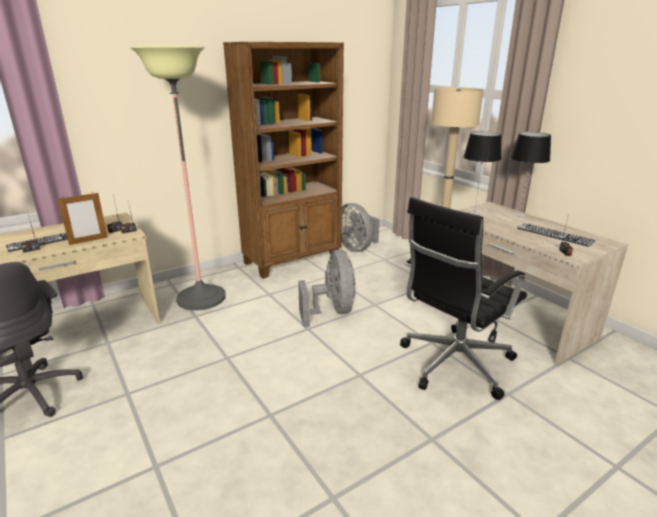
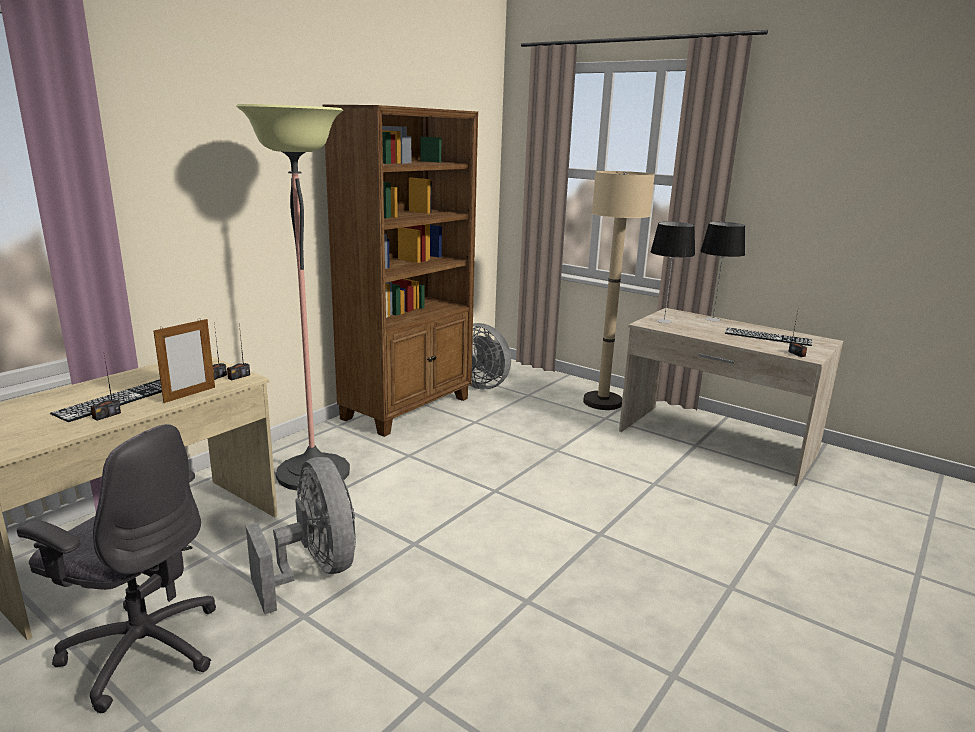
camera: 20 degrees left, 5 degrees down
(332, 311) = (510, 465): grey fan -> grey fan (314, 570)
(453, 364) = (695, 503): black office chair -> none

